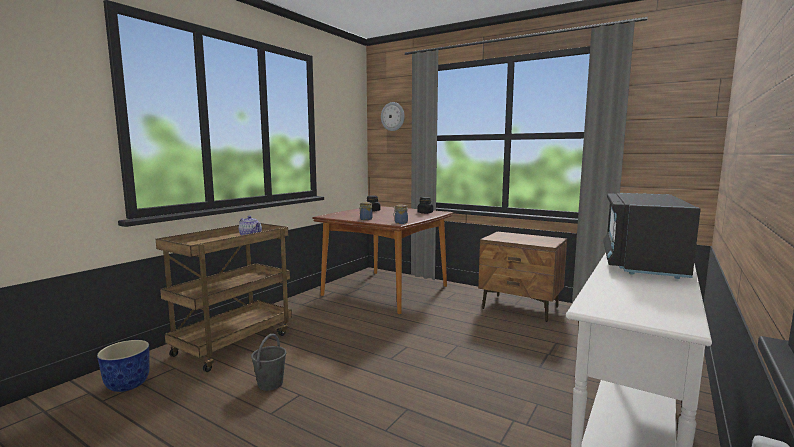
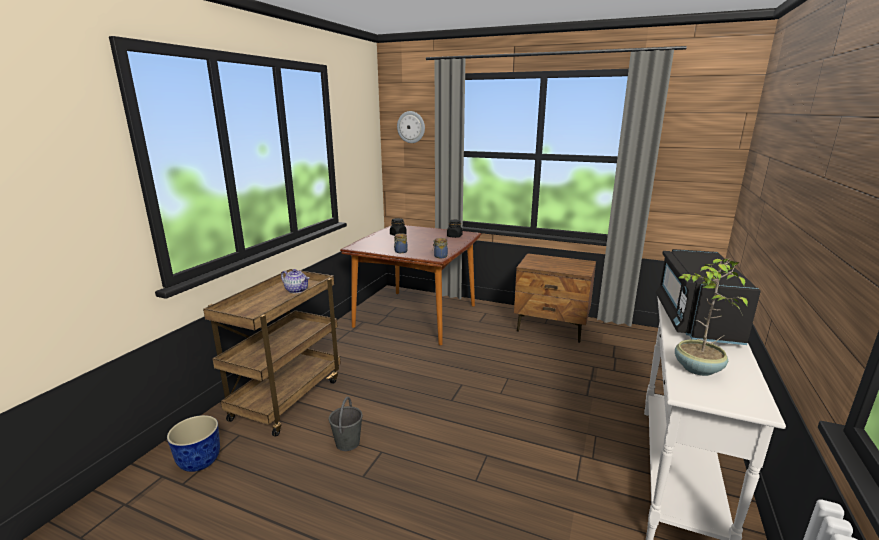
camera: 10 degrees left, 10 degrees up
(619, 293) = (697, 369): none -> potted plant

